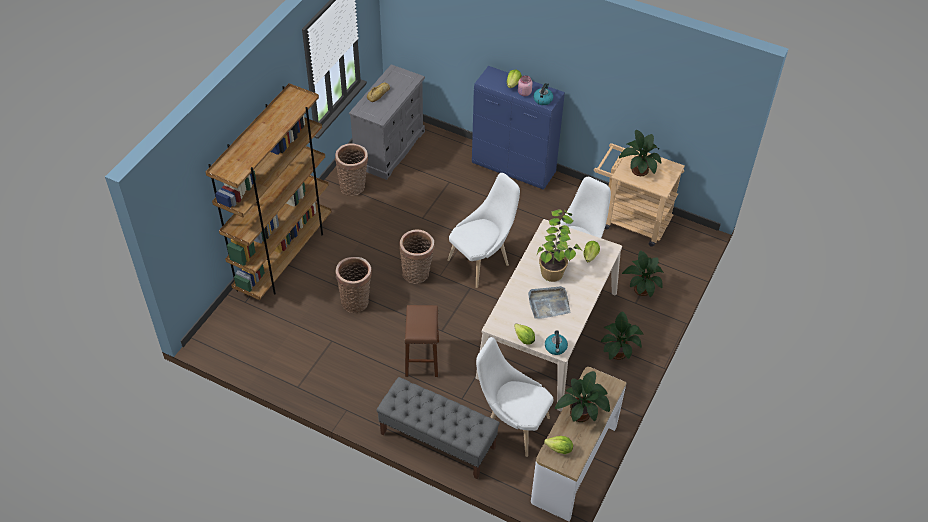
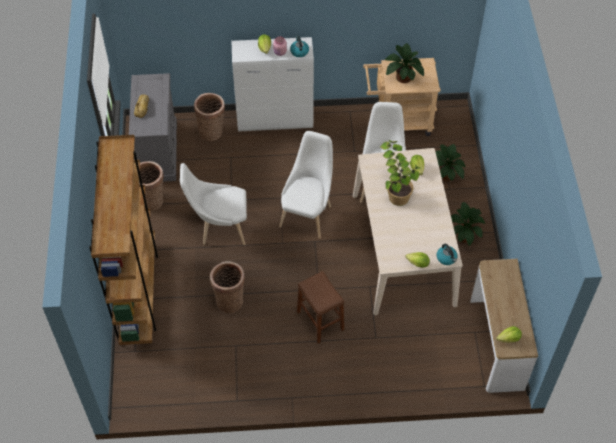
camera: 30 degrees left, 5 degrees up
(417, 273) = (263, 250): basket -> basket (212, 131)
(437, 441) = (382, 382): grey bench -> none
(512, 424) = (428, 337): white chair -> white chair (219, 228)
(514, 168) = (275, 120): blue cabinet -> white cabinet
(548, 303) = (414, 224): grey tray -> none
(582, 413) = (503, 300): potted plant -> none

